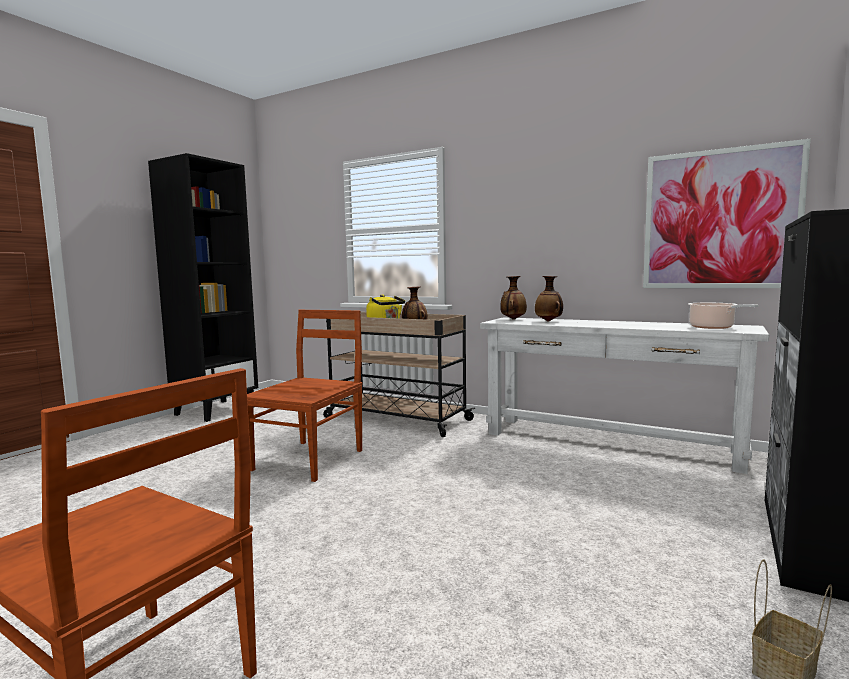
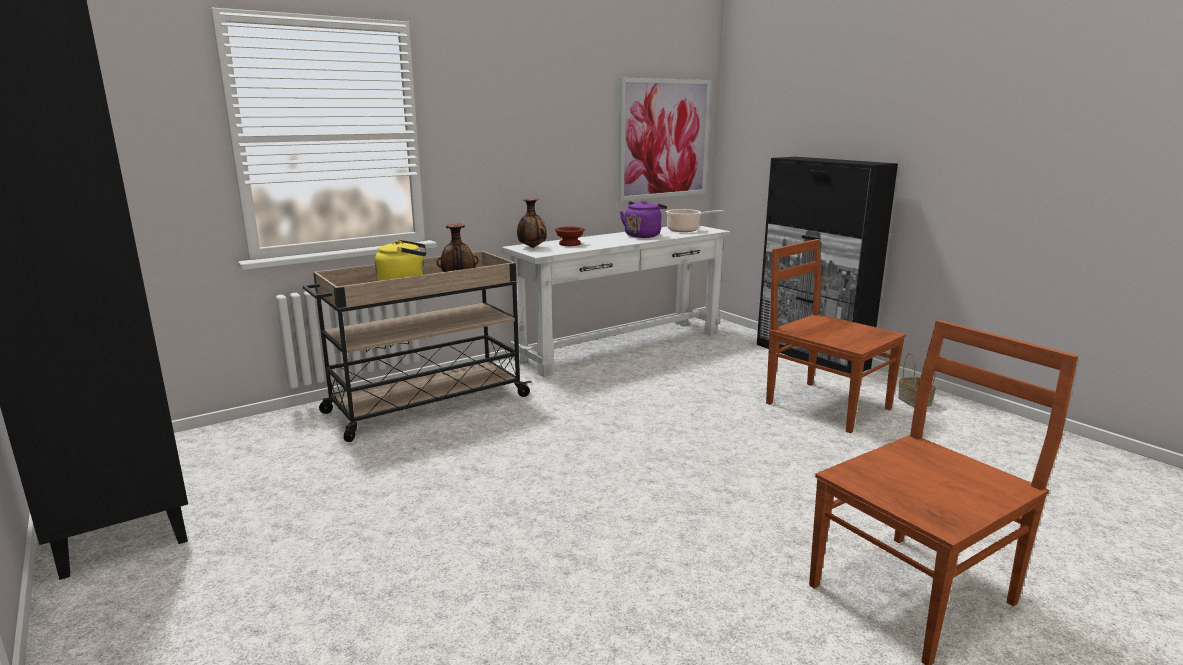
camera: 65 degrees left, 10 degrees up
(310, 459) = (504, 472): brown chair -> brown chair (825, 405)
(549, 321) = (570, 244): vase -> brown bowl
(642, 325) = (643, 235): none -> purple kettle

